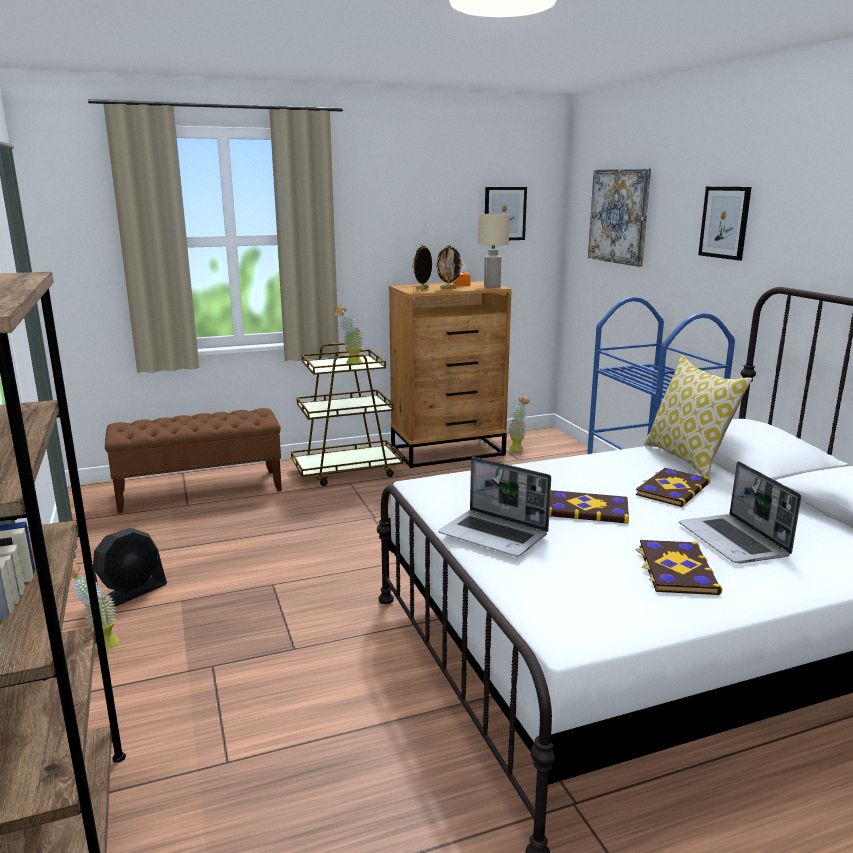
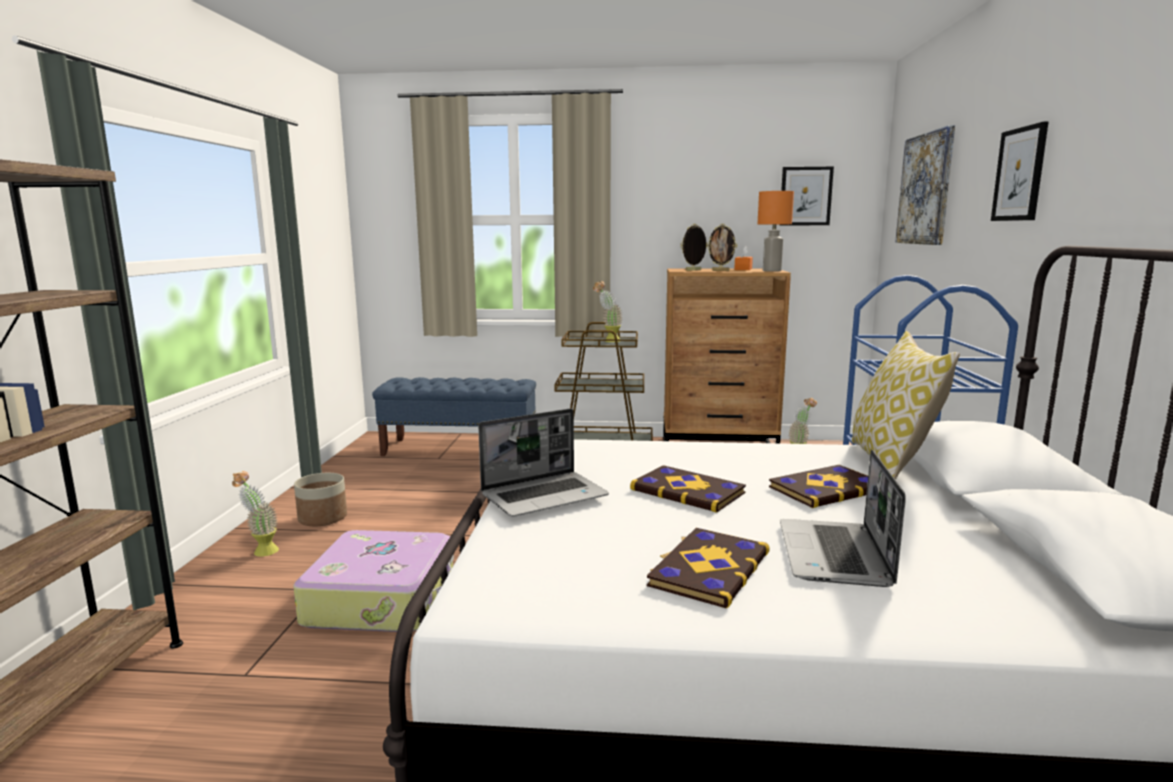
camera: 25 degrees right, 5 degrees down
(129, 594) = (323, 518): black fan -> planter
(201, 490) = (460, 449): brown bench -> blue bench
(284, 657) = (383, 598): none -> suitcase
(492, 286) = (771, 271): beige table lamp -> orange table lamp
(495, 535) = (545, 496): laptop -> laptop turned 90 degrees counterclockwise

